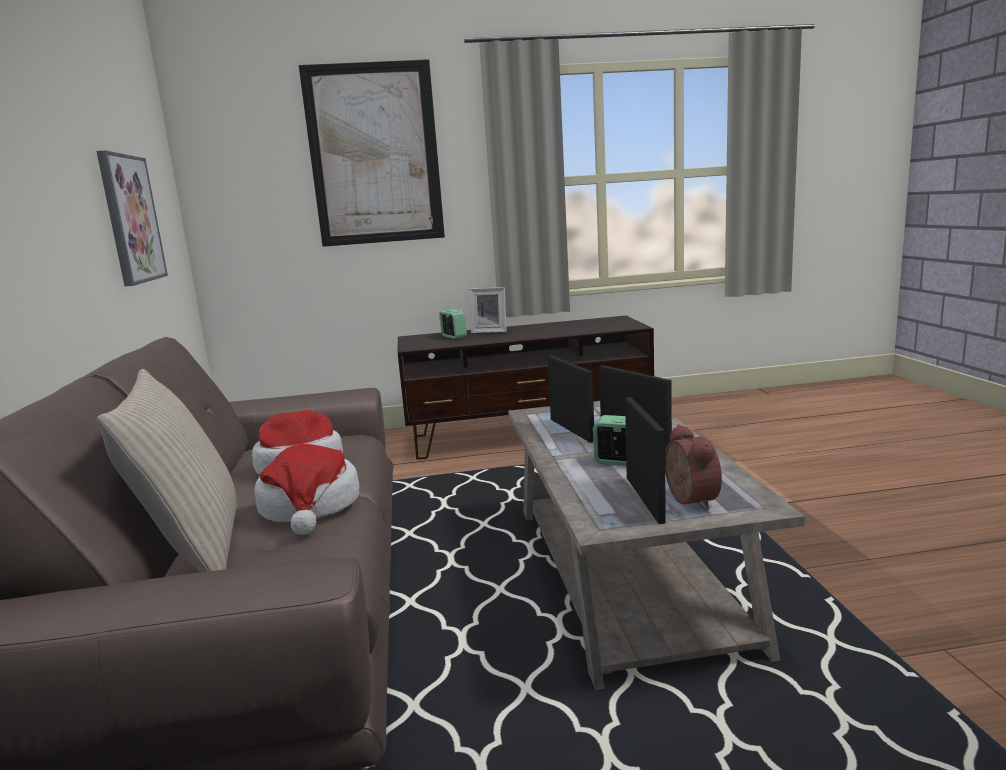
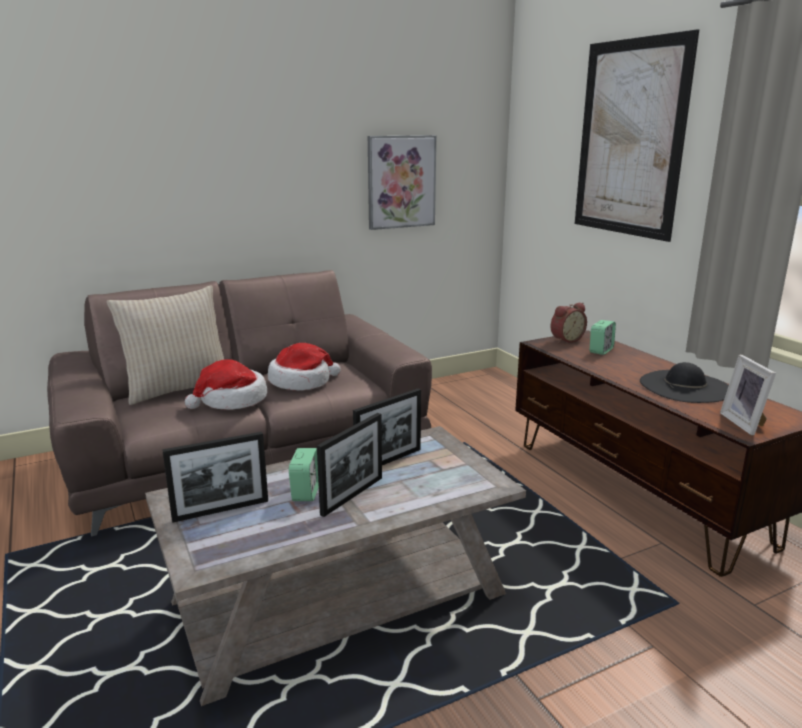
camera: 70 degrees right, 5 degrees up
(490, 331) = (642, 361): picture frame -> picture frame (745, 423)
(550, 328) = (684, 386): none -> black hat
(687, 500) = (215, 530): alarm clock -> alarm clock (565, 340)

